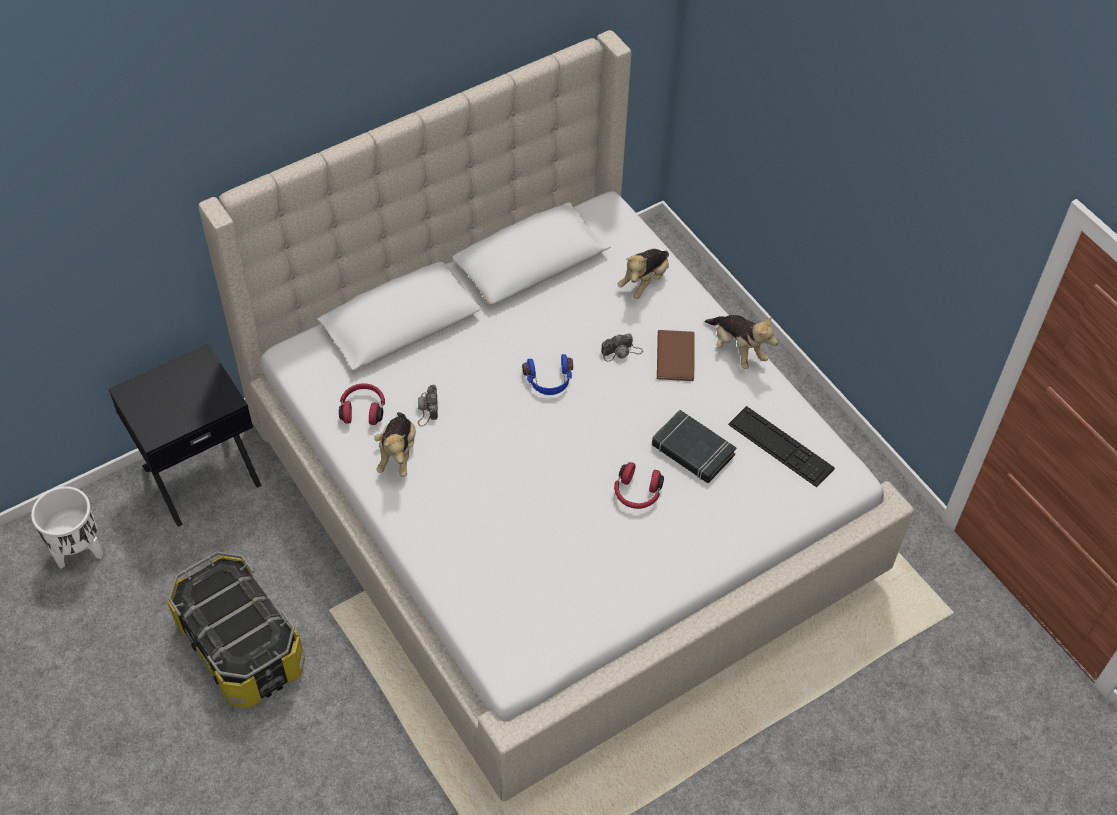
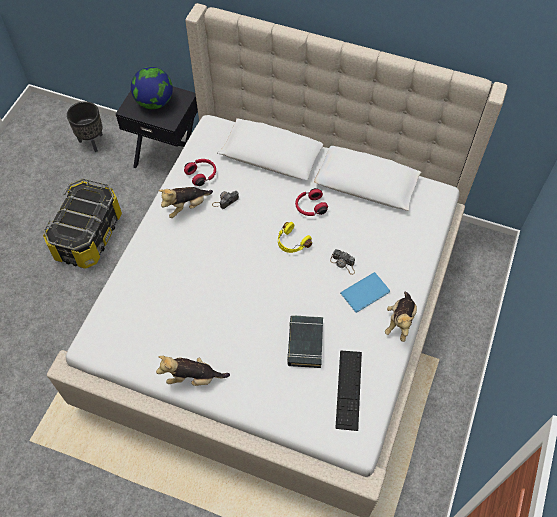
camera: 55 degrees right, 5 degrees up
(79, 551) = (92, 142): white planter -> black planter
(174, 397) = (154, 102): none -> globe
(549, 381) = (292, 243): blue headphones -> yellow headphones
(637, 493) = (251, 333): red headphones -> red headphones (310, 207)
(644, 281) = (405, 244): plush toy -> plush toy (193, 378)
(677, 355) = (366, 293): brown book -> blue book

